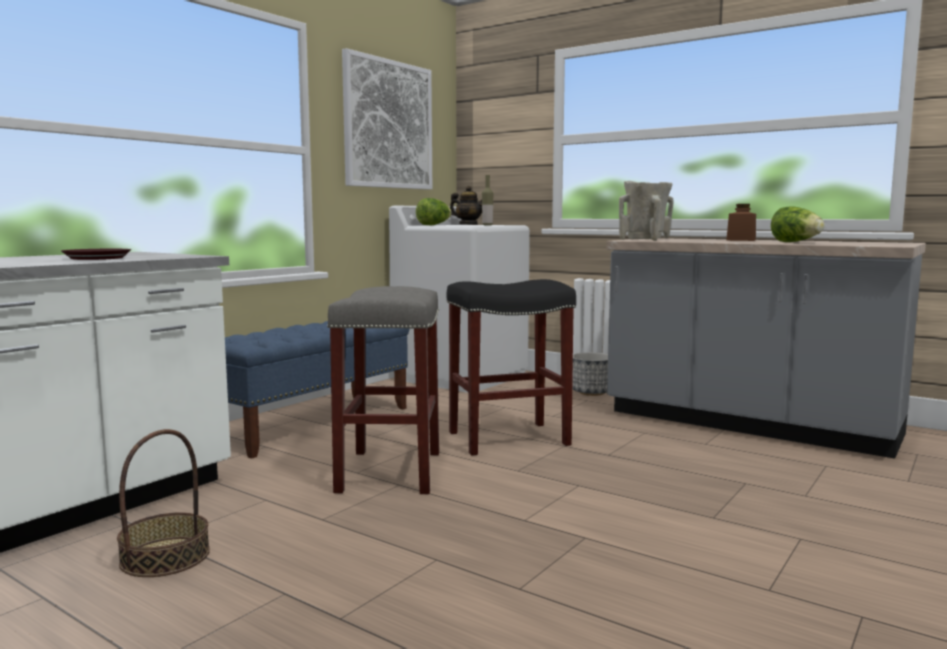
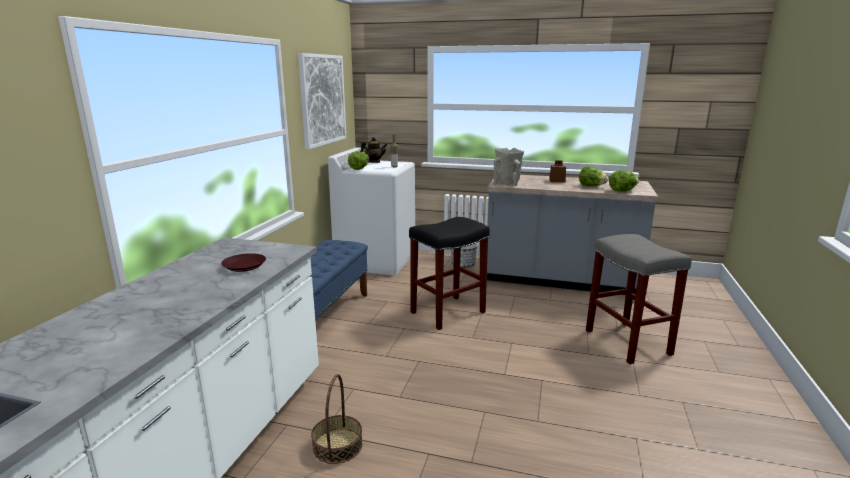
camera: 20 degrees left, 10 degrees up
(391, 472) = (405, 352): grey stool -> grey stool (628, 342)
(847, 244) = (622, 191): none -> lettuce

